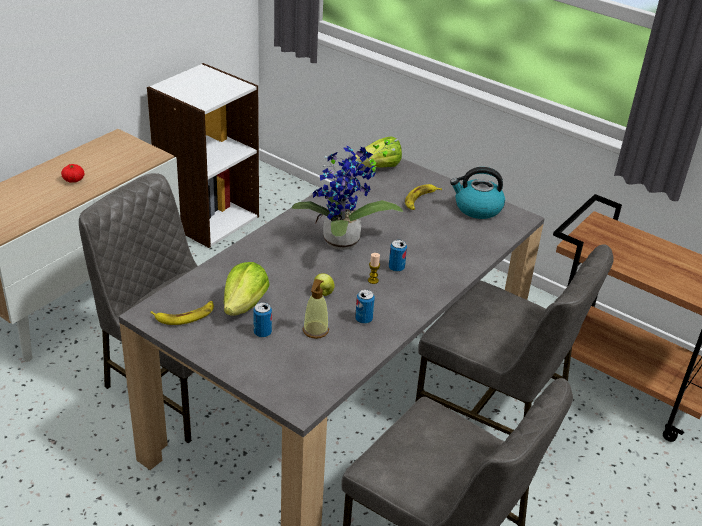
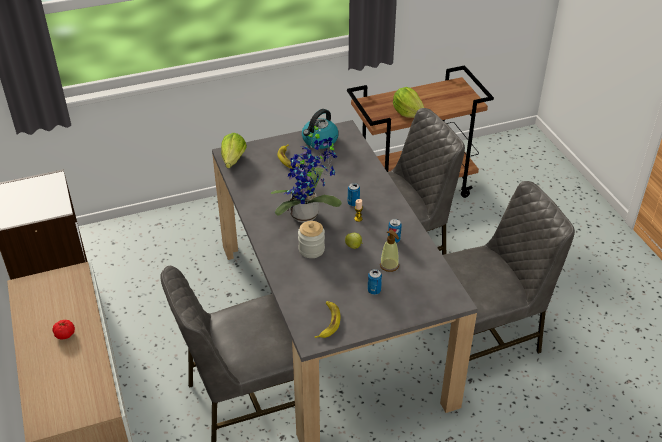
camera: 55 degrees left, 5 degrees up
(245, 305) = (338, 288): lettuce -> lettuce (408, 113)
(289, 265) = (311, 249): none -> jar

